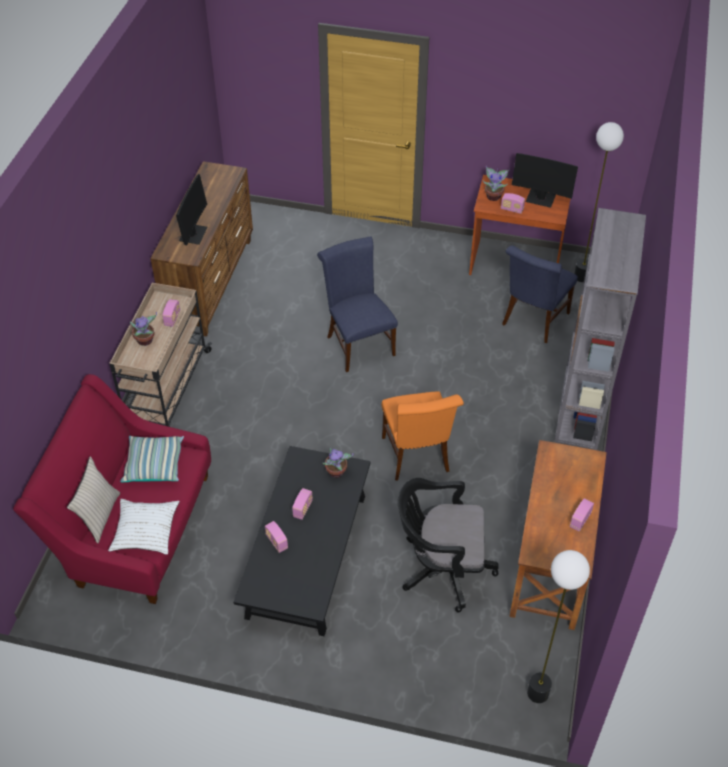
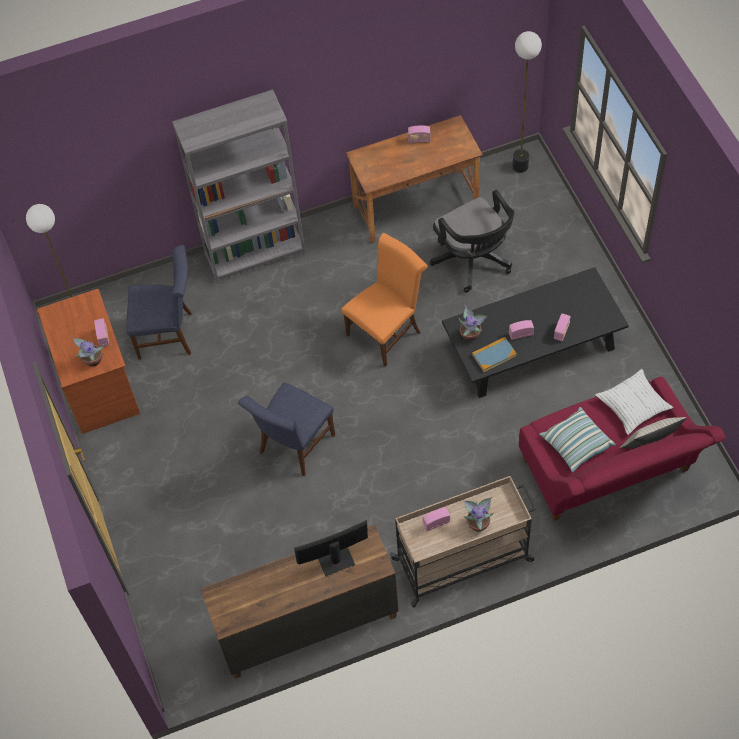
camera: 120 degrees left, 10 degrees up
(300, 476) = (494, 355): none -> book
(540, 199) = (72, 323): monitor -> none

